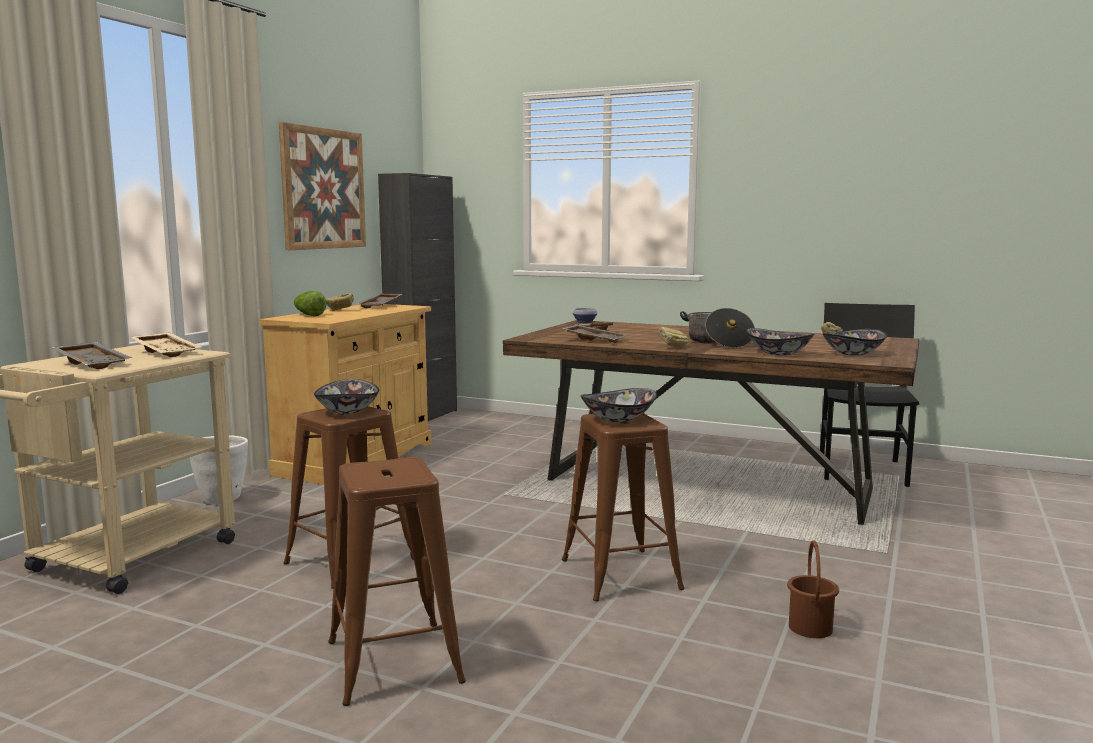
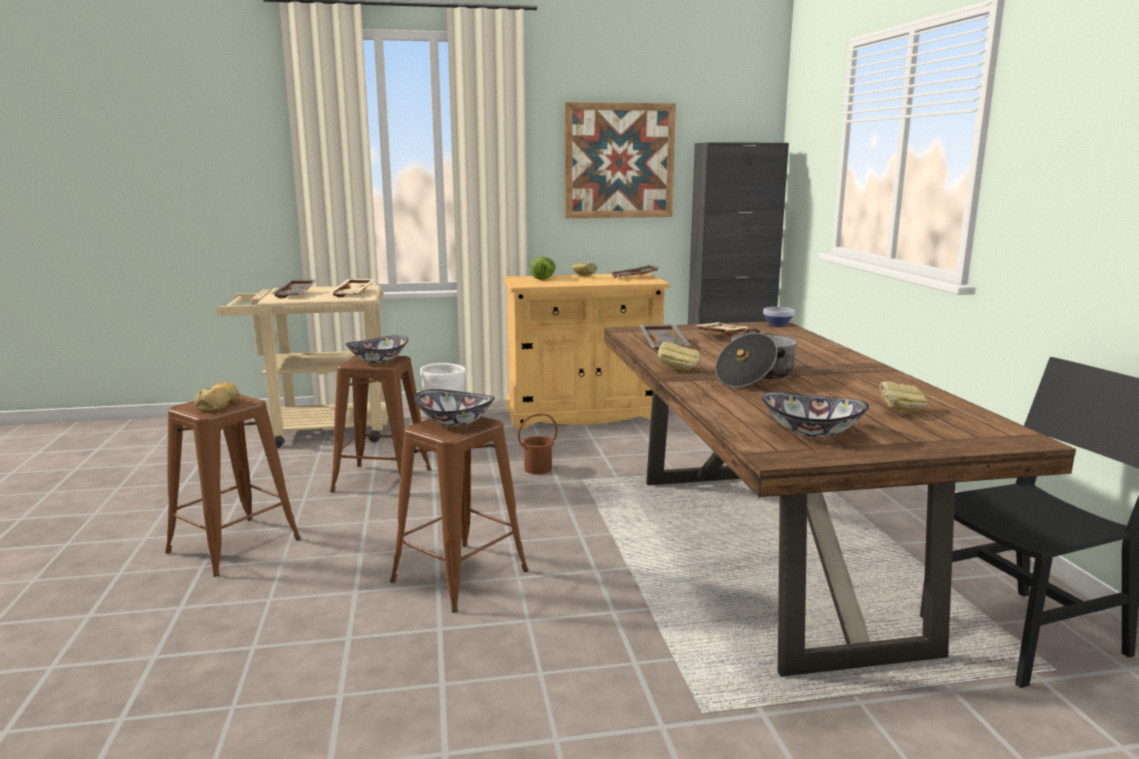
camera: 55 degrees right, 5 degrees up
(395, 471) = (219, 405): none -> bread
(779, 353) = (733, 405): bowl -> none
(809, 628) = (423, 701): brown bucket -> brown bucket (537, 469)

